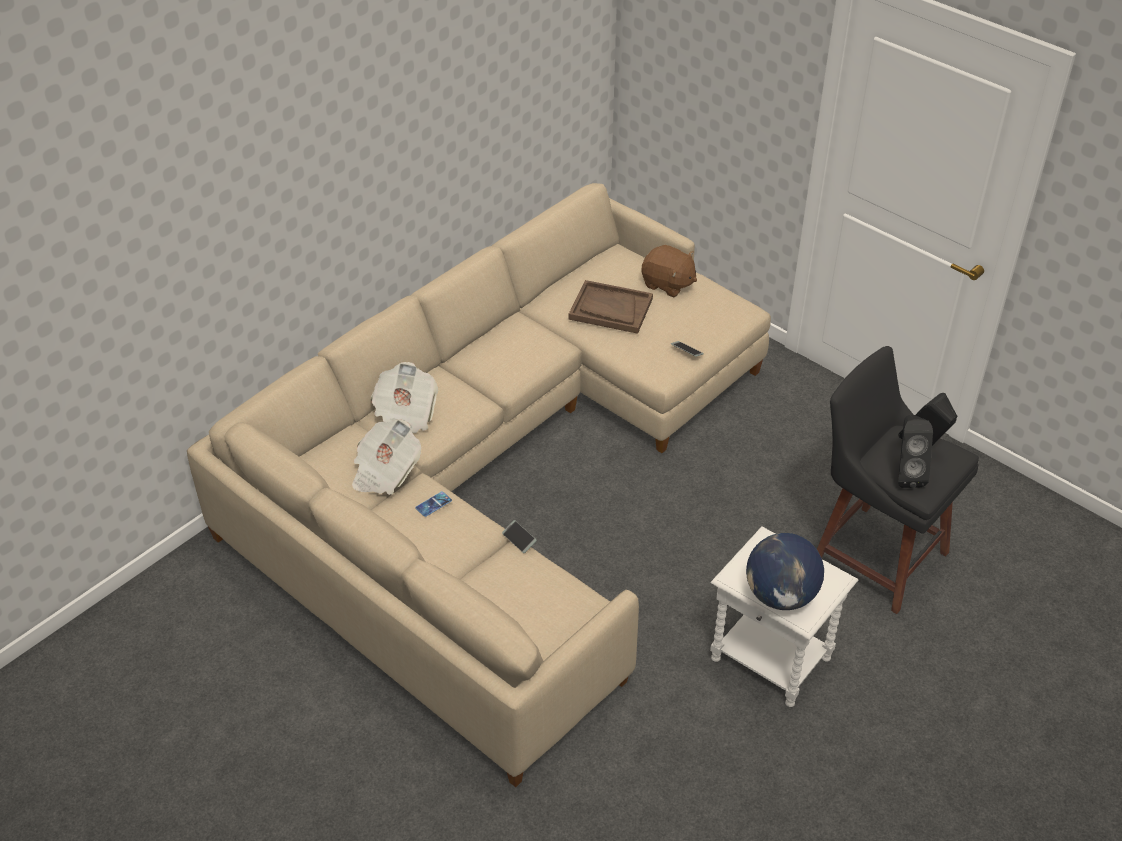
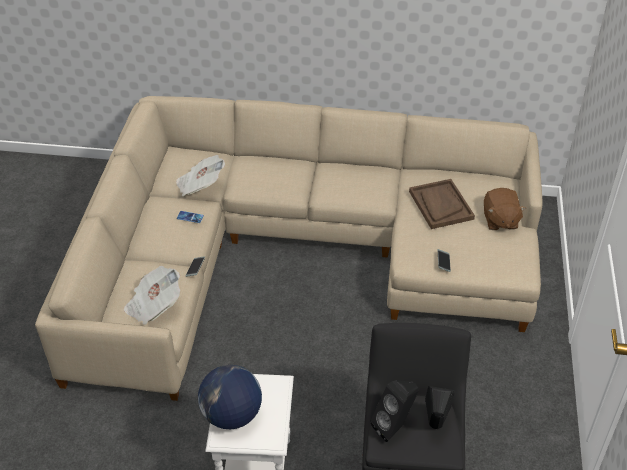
camera: 55 degrees right, 0 degrees up
(404, 415) = (253, 169): newspaper -> newspaper (154, 305)

